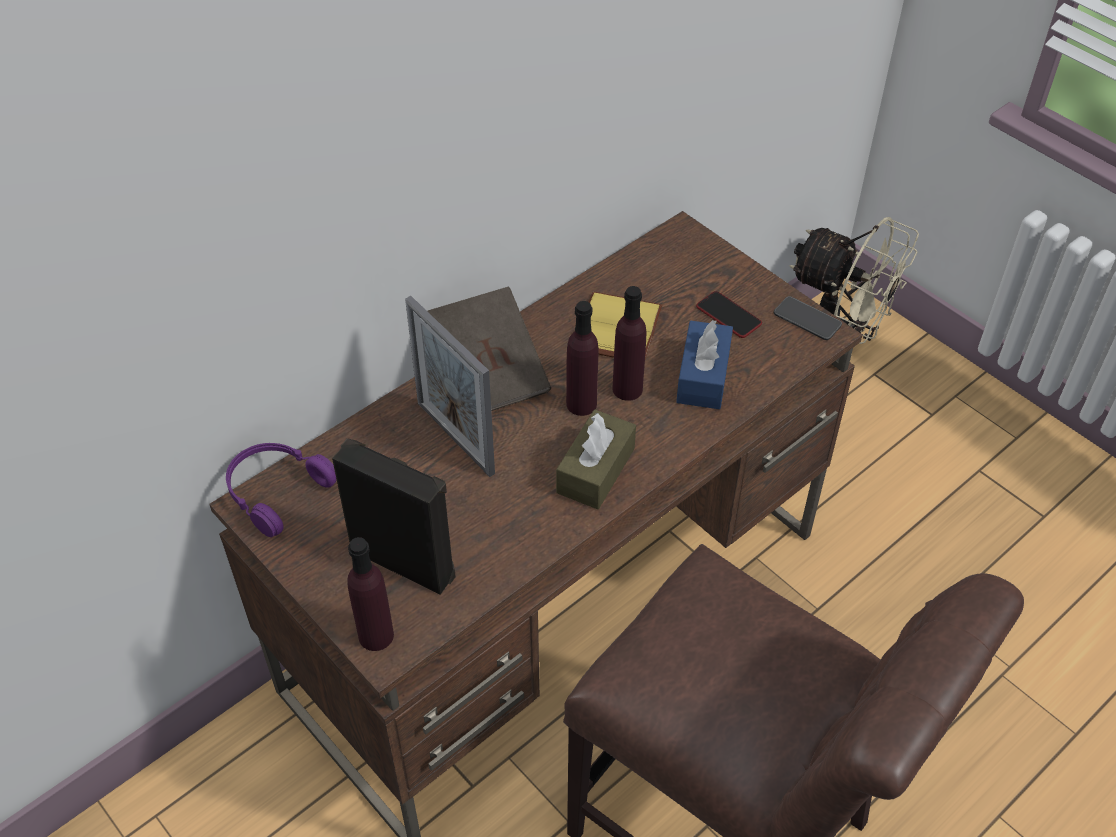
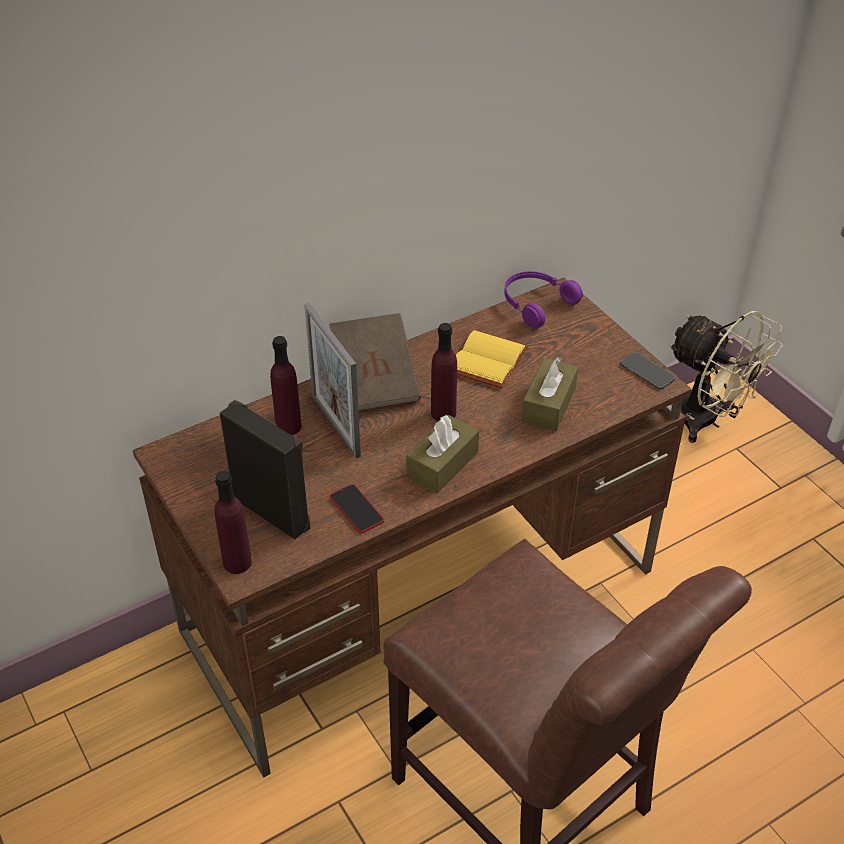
camera: 10 degrees right, 5 degrees down
(275, 491) = (185, 447): purple headphones -> purple headphones (535, 304)
(627, 389) = (484, 406): purple bottle -> purple bottle (288, 426)
(703, 376) = (548, 404): blue tissue box -> brown tissue box
(728, 315) = (581, 361): phone -> phone (356, 509)

